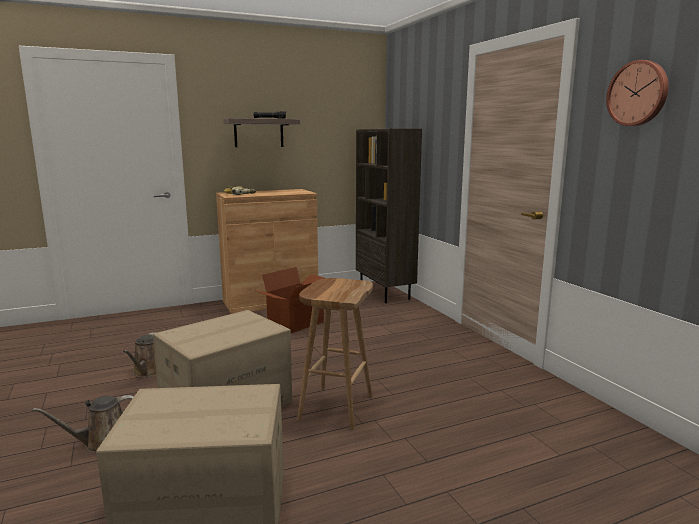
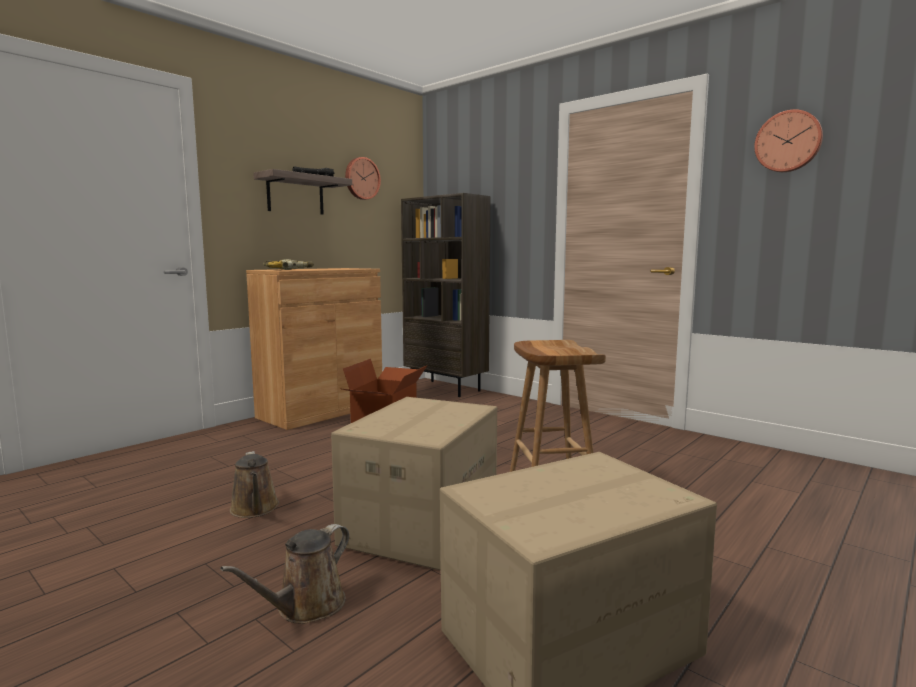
camera: 25 degrees left, 5 degrees down
(320, 114) = (361, 178): none -> wall clock

